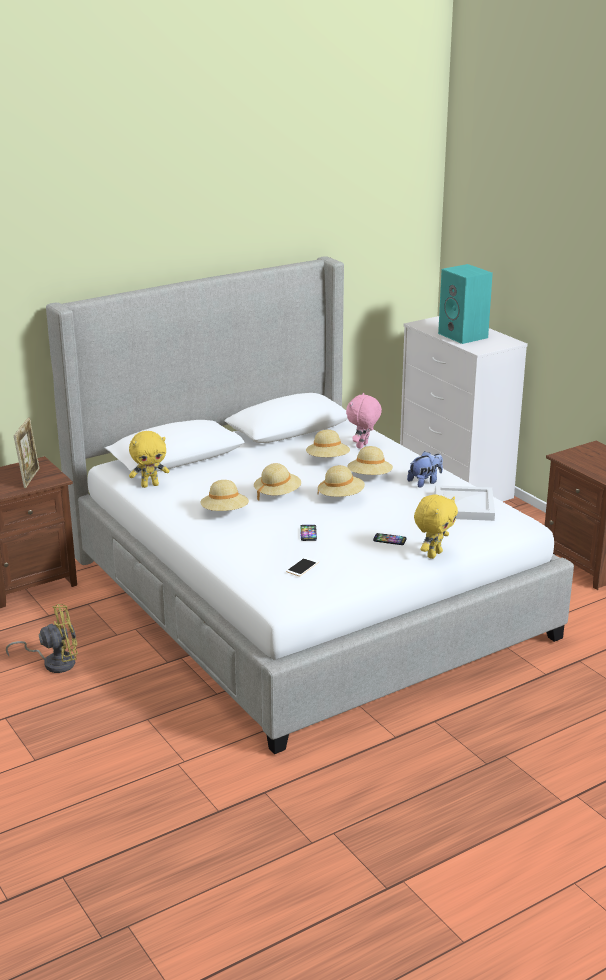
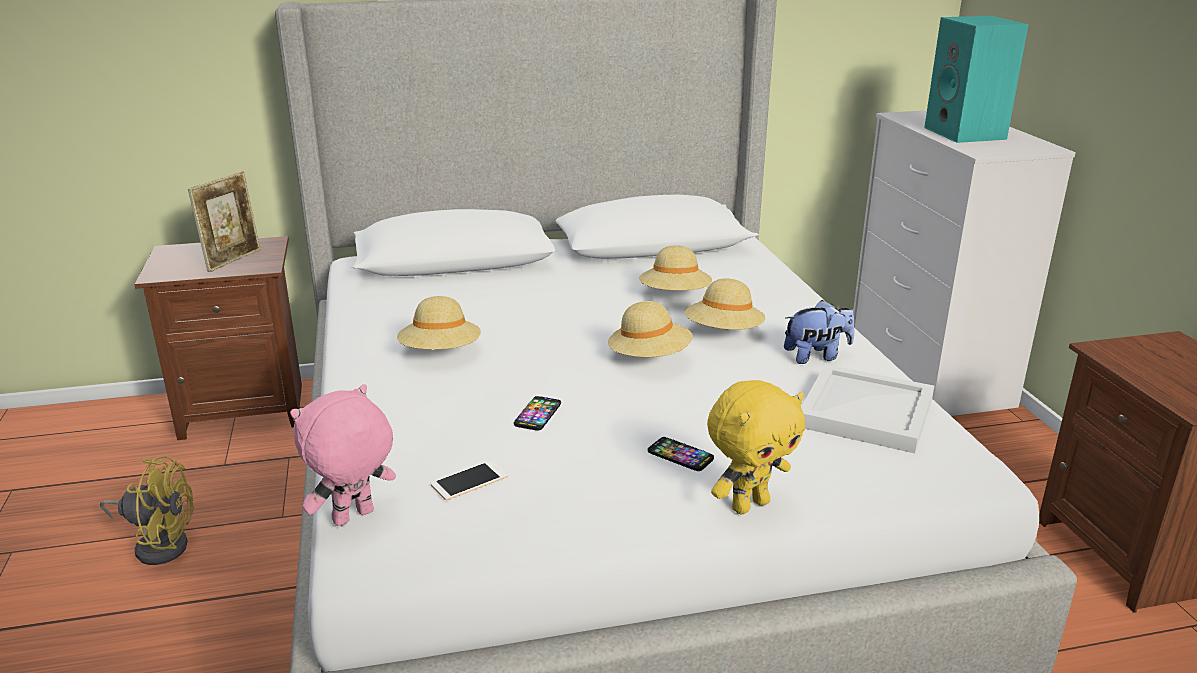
camera: 20 degrees right, 0 degrees up
(150, 485) = (377, 294): yellow plush toy -> none
(277, 494) = (549, 336): beige hat -> none
(363, 446) = (747, 283): pink plush toy -> pink plush toy (354, 518)

